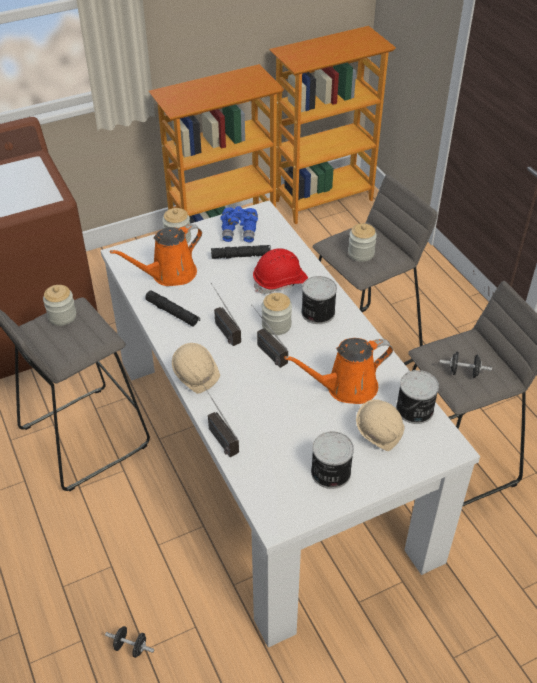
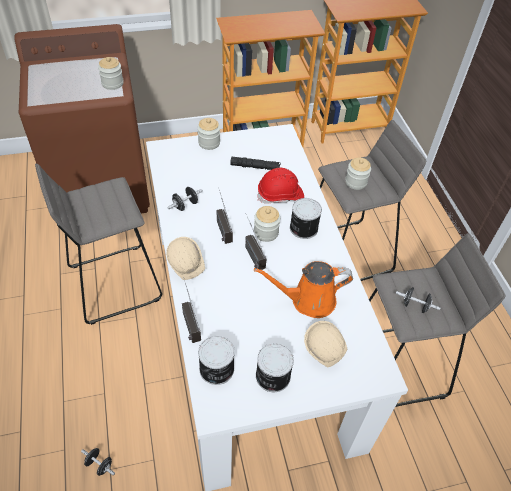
camera: 10 degrees right, 5 degrees up
(62, 316) = (101, 190): jar -> jar (112, 83)
(169, 274) = (193, 172): orange watering can -> none
(172, 312) = (185, 205): black flashlight -> black dumbbell
(239, 232) = (260, 146): blue binoculars -> none
(415, 410) = (362, 334): can -> can (216, 369)

